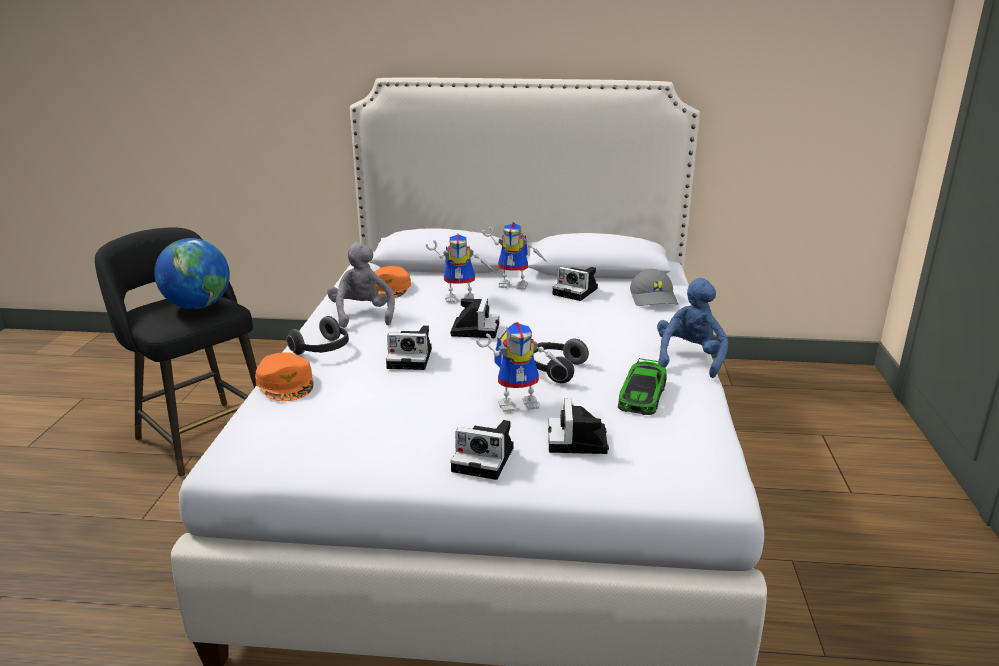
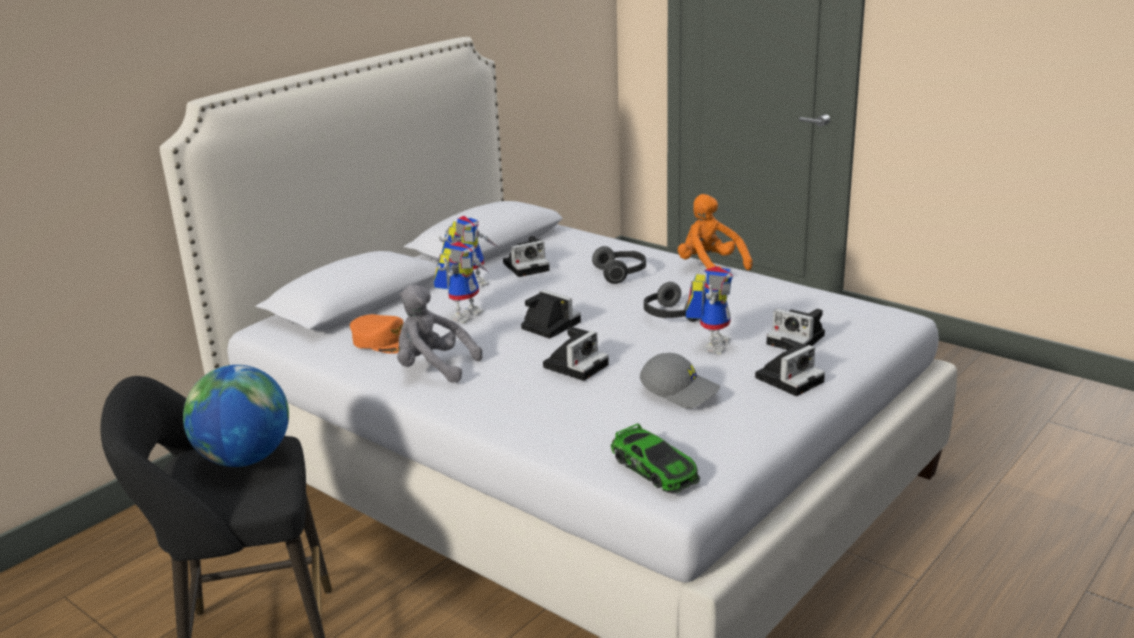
camera: 55 degrees left, 0 degrees up
(286, 383) = (550, 436): orange cap -> none
(323, 350) = (494, 404): headphones -> headphones (621, 274)
(642, 395) = (750, 299): toy car -> toy car (655, 468)
(654, 298) = (587, 245): grey cap -> grey cap (680, 391)
(689, 358) = (710, 267): blue plush toy -> orange plush toy

